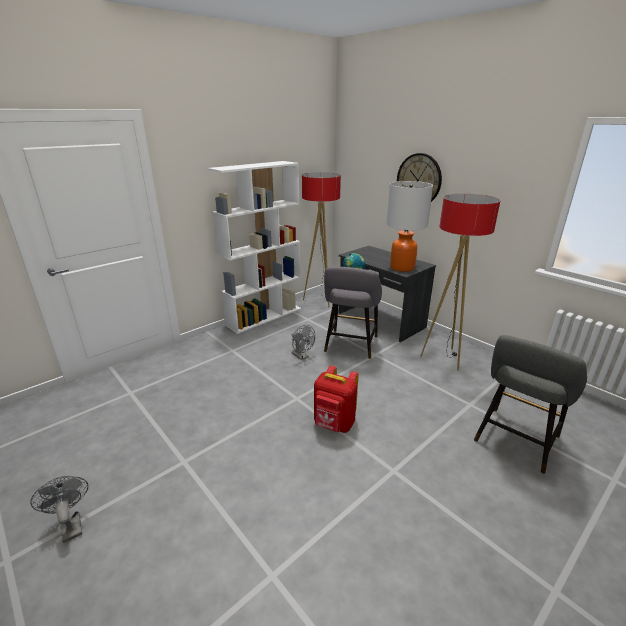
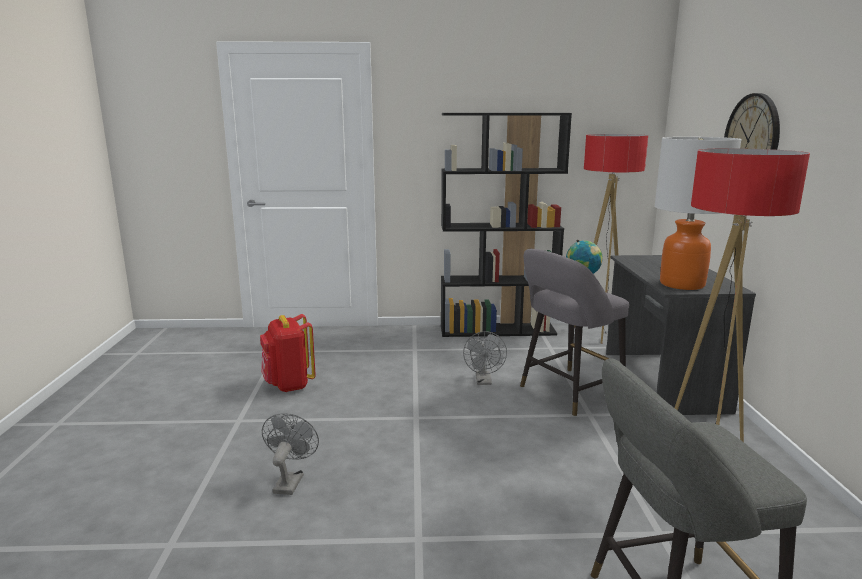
camera: 40 degrees right, 10 degrees down
(71, 524) = (114, 422): grey fan -> grey fan (290, 481)
(264, 316) = (498, 330): white bookcase -> black bookcase
(334, 424) = (419, 460): red backpack -> red backpack (289, 385)

